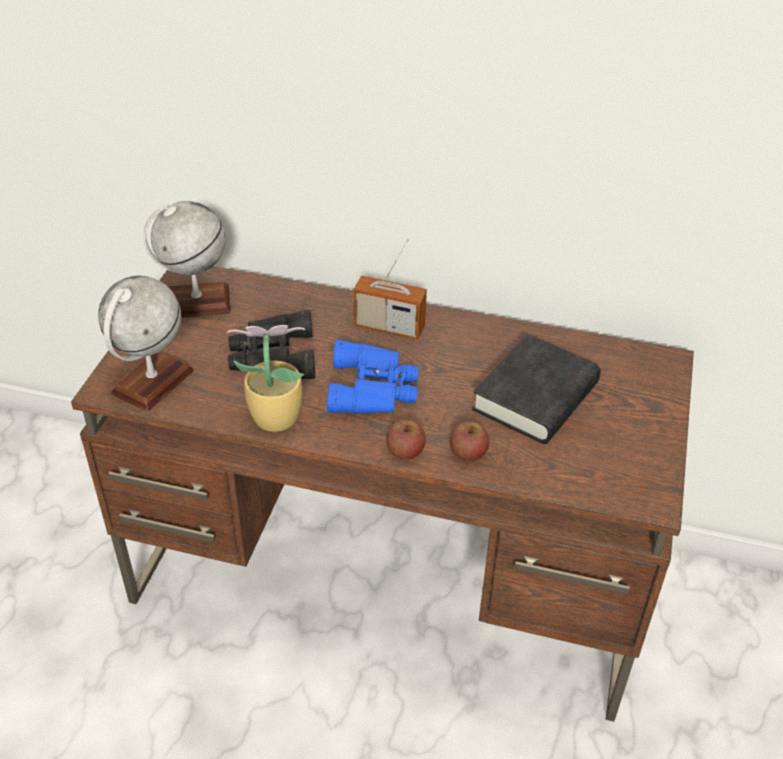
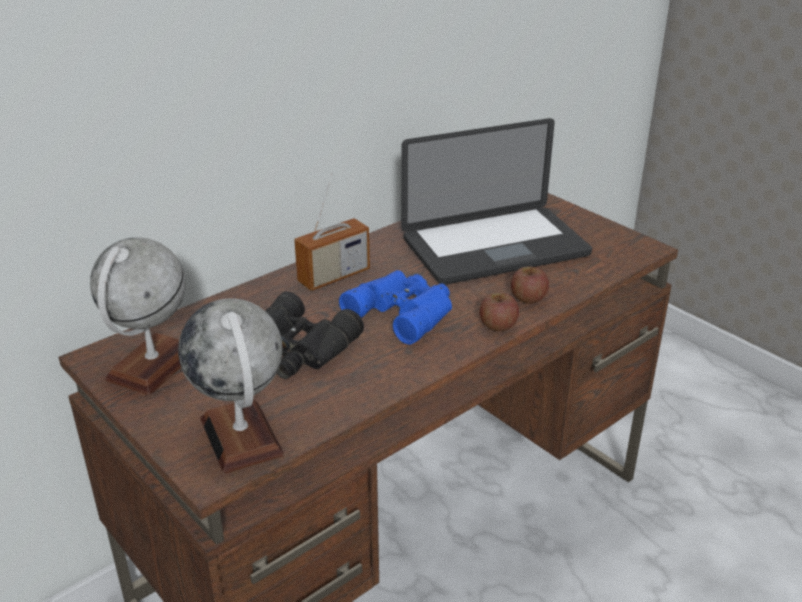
camera: 55 degrees left, 10 degrees down
(273, 417) = (382, 378): potted plant -> none
(535, 397) = (495, 247): black book -> laptop

